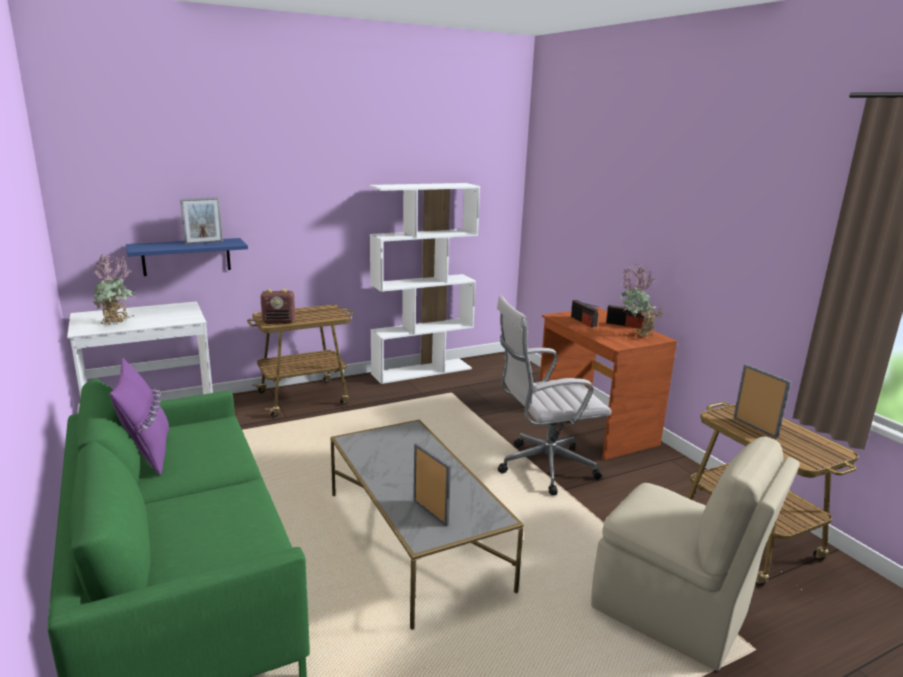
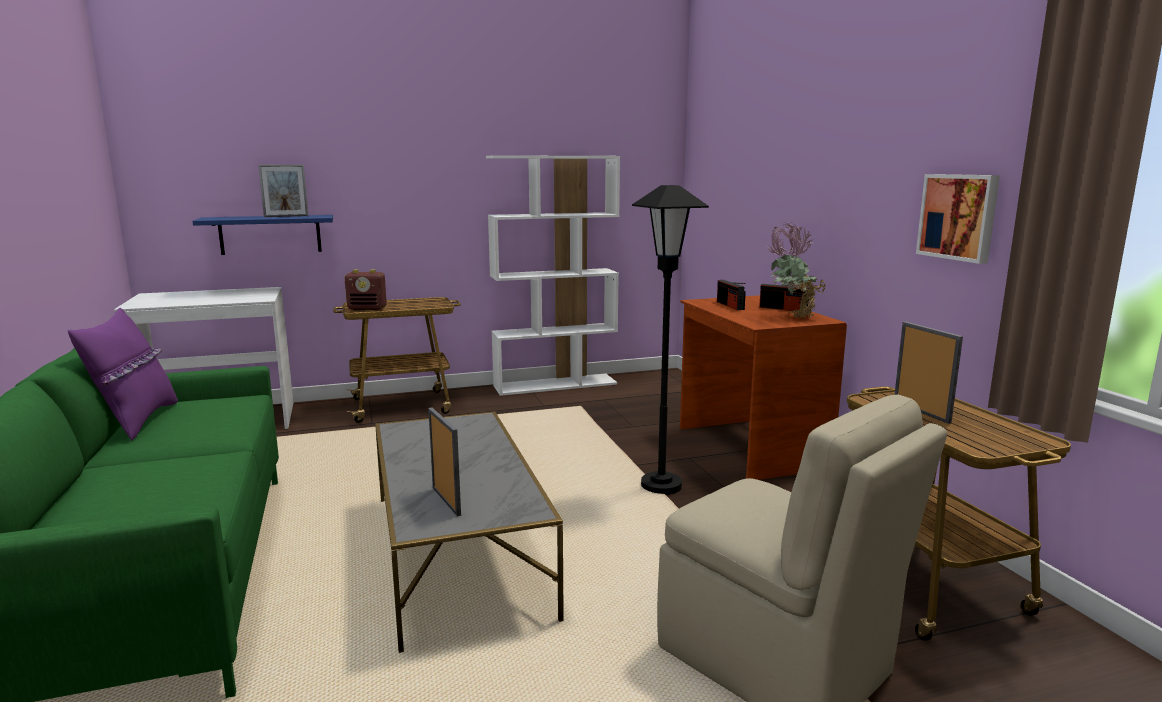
camera: 10 degrees right, 5 degrees down
(118, 324) = (177, 301): potted plant -> none
(542, 468) = (661, 486): white office chair -> black floor lamp
(773, 278) = (959, 217): none -> picture

